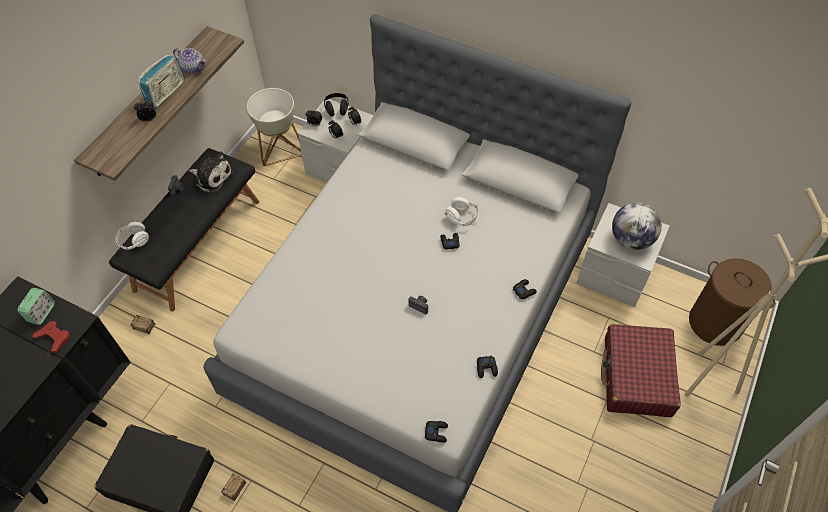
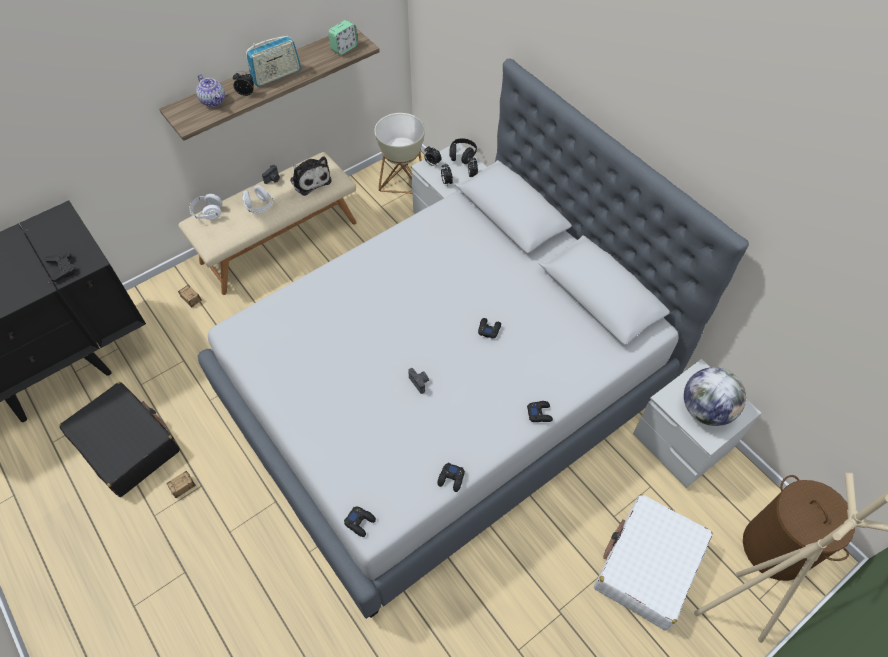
camera: 25 degrees right, 0 degrees up
(42, 313) = (67, 241): alarm clock -> alarm clock (344, 48)
(54, 337) = (62, 268): red game controller -> black game controller
(193, 68) = (316, 60): teapot -> teapot (214, 101)
(197, 244) = (279, 241): black bench -> beige bench
(462, 218) = (516, 309): white headphones -> white headphones (259, 206)
(636, 377) = (648, 566): red suitcase -> white suitcase

